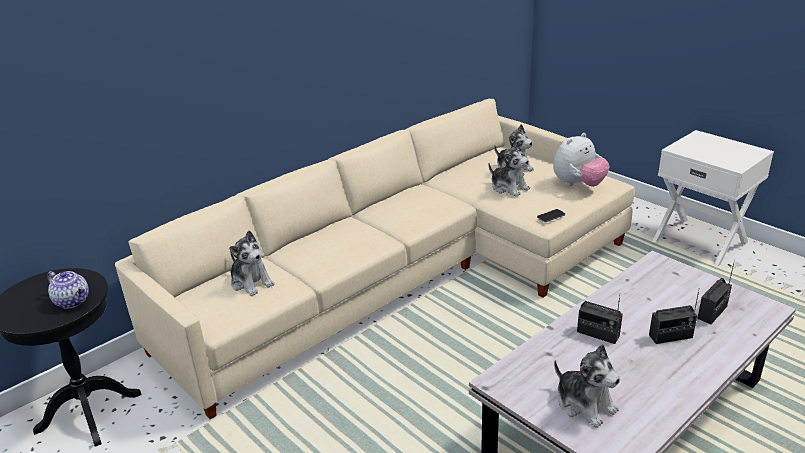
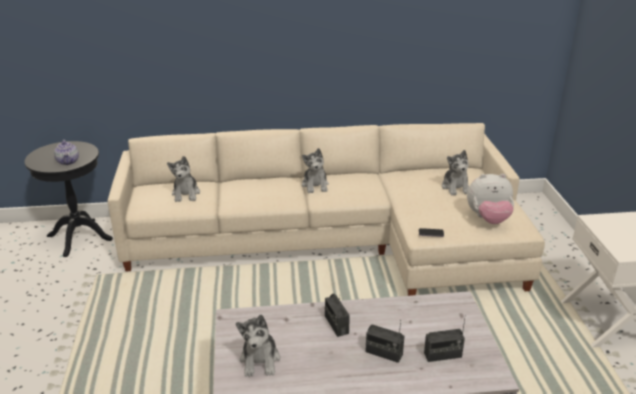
camera: 35 degrees right, 0 degrees up
(509, 187) = (430, 200): plush toy -> plush toy (315, 185)

